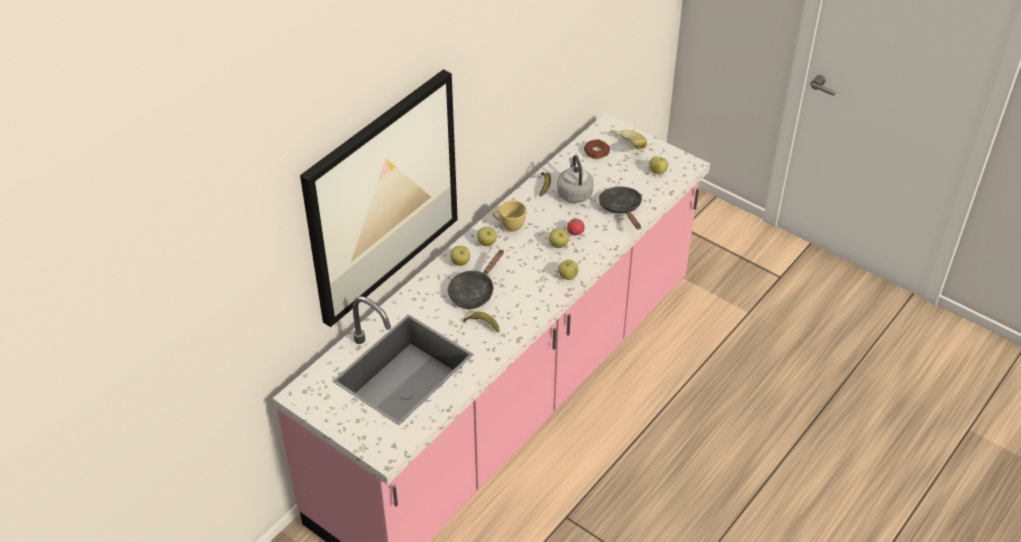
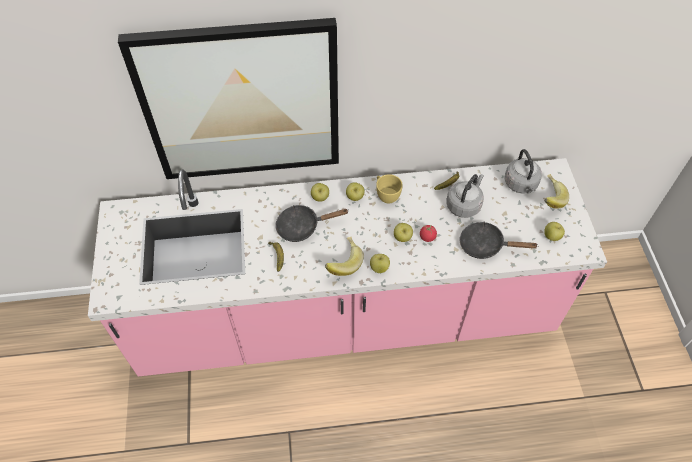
camera: 45 degrees right, 10 degrees up
(537, 292) = (343, 262): none -> banana
(596, 152) = (521, 185): donut -> grey kettle
(621, 208) = (485, 245): black frying pan -> black frying pan turned 105 degrees counterclockwise

